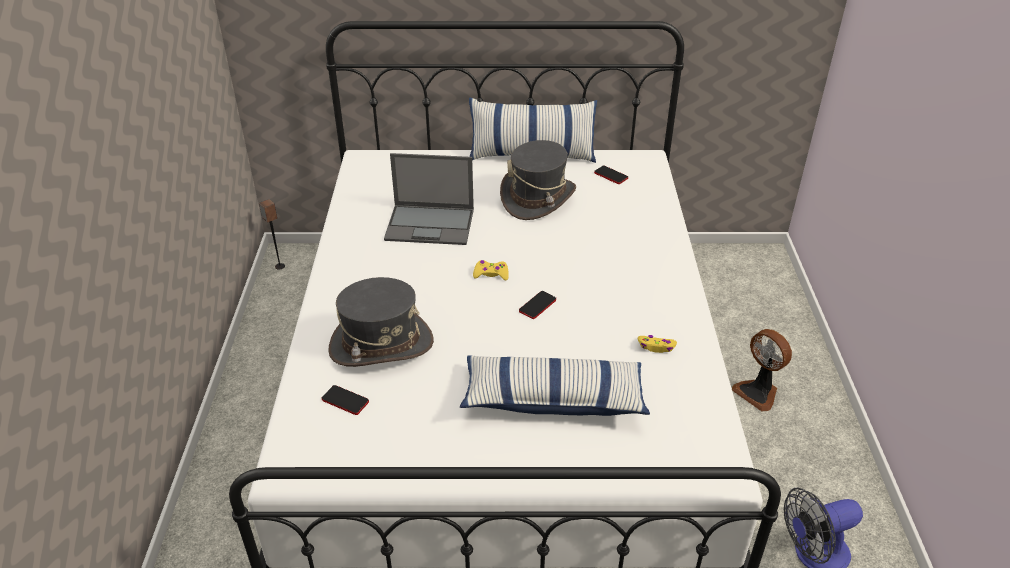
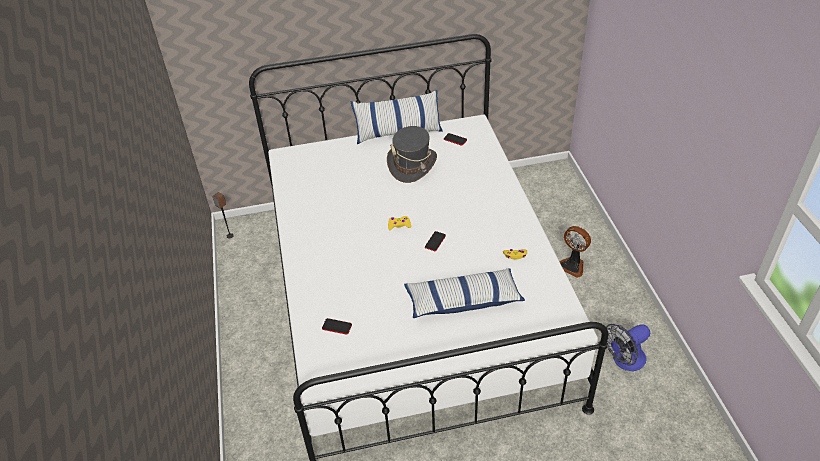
camera: 10 degrees left, 5 degrees up
(381, 345) = (346, 286): grey hat -> none
(431, 224) = (348, 196): laptop -> none

